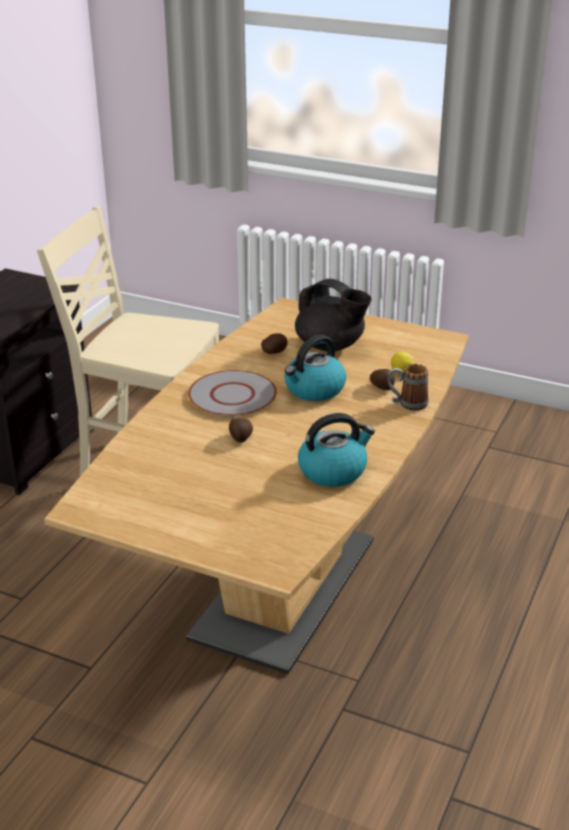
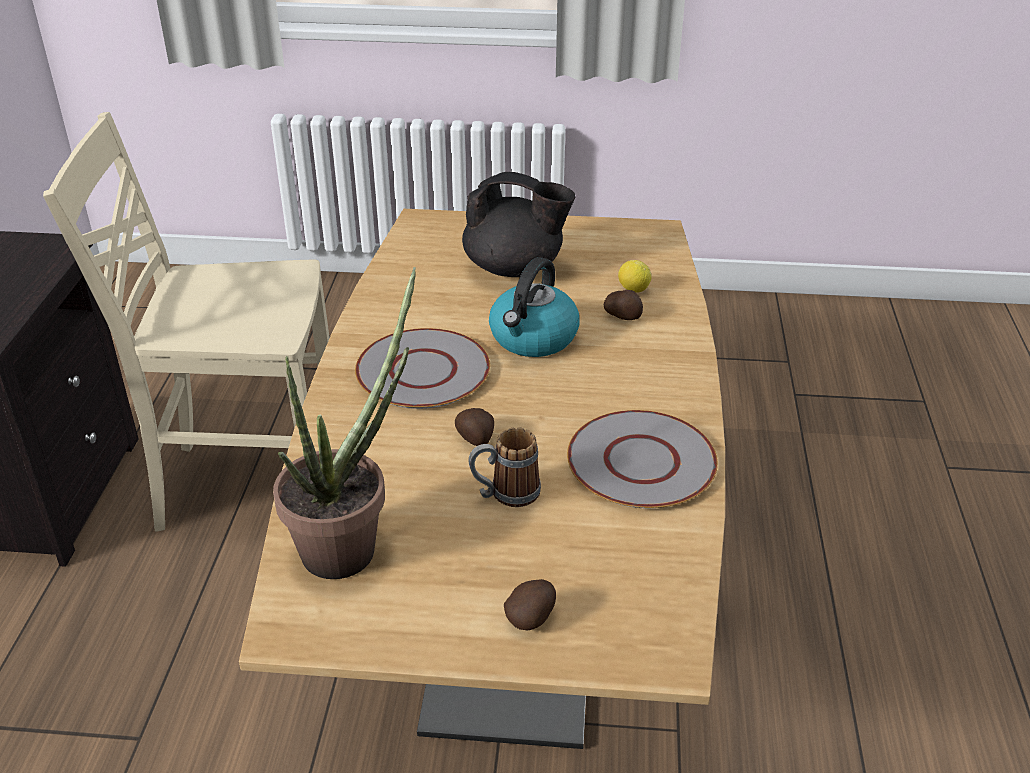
camera: 20 degrees left, 5 degrees up
(135, 476) = (351, 543): none -> potted plant
(274, 352) = (443, 291): potato -> potato (532, 617)
(333, 470) = (640, 462): kettle -> grey plate
(407, 403) = (670, 334): mug -> mug (505, 494)

